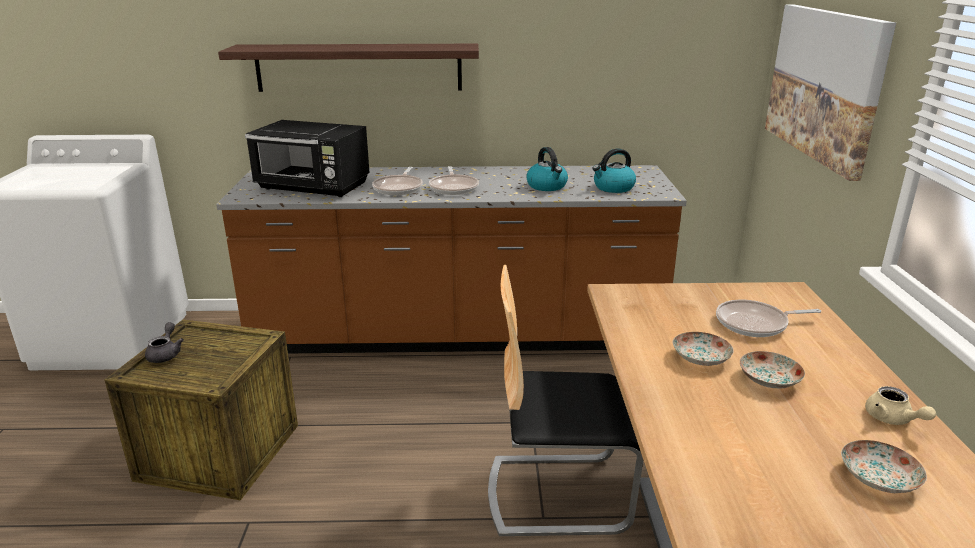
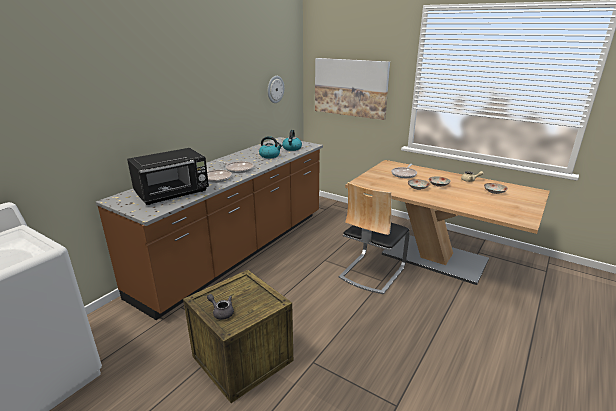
camera: 55 degrees left, 0 degrees up
(359, 67) = (152, 115): shelf -> none
(664, 64) = (275, 89): none -> wall clock

